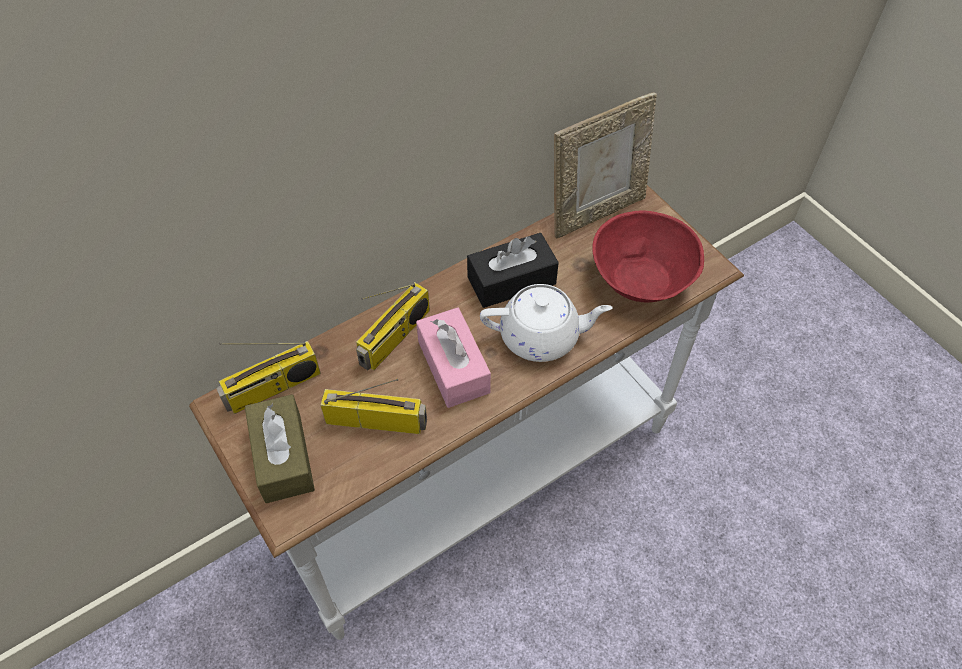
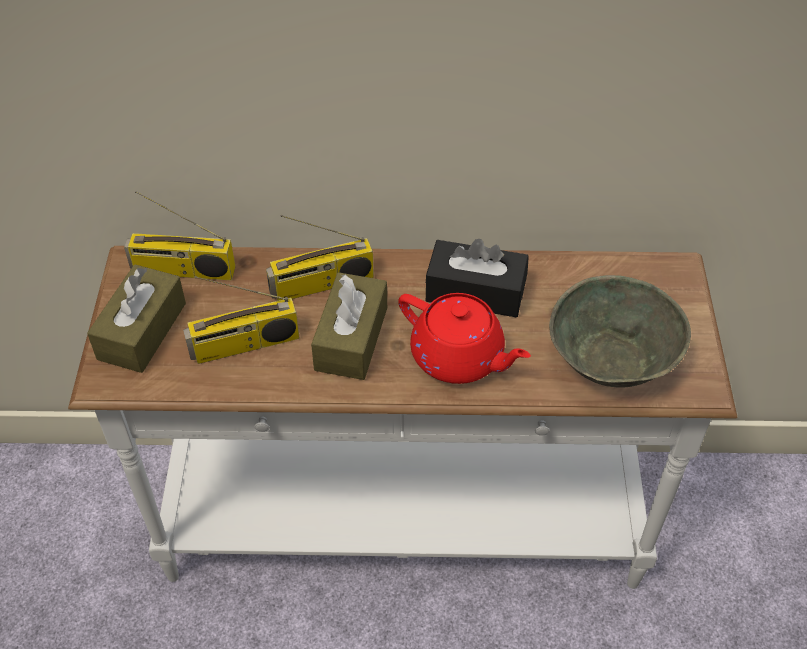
camera: 35 degrees right, 5 degrees down
(377, 420) = (244, 345): radio -> radio turned 120 degrees clockwise
(453, 367) = (351, 338): pink tissue box -> brown tissue box
(541, 336) = (459, 357): white teapot -> red teapot
(596, 212) = (621, 272): picture frame -> none
(643, 280) = (613, 361): red bowl -> grey bowl

